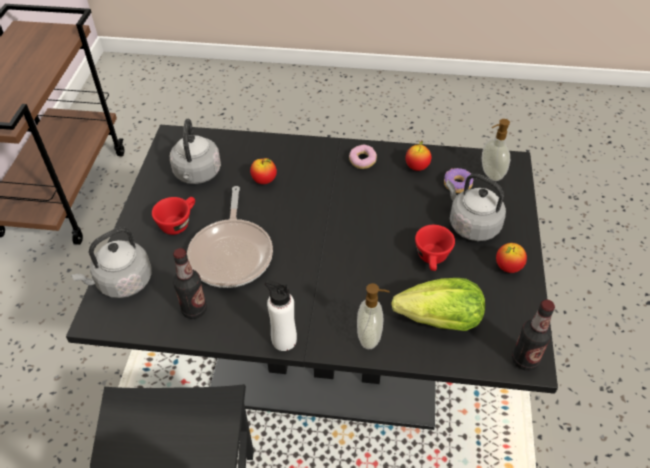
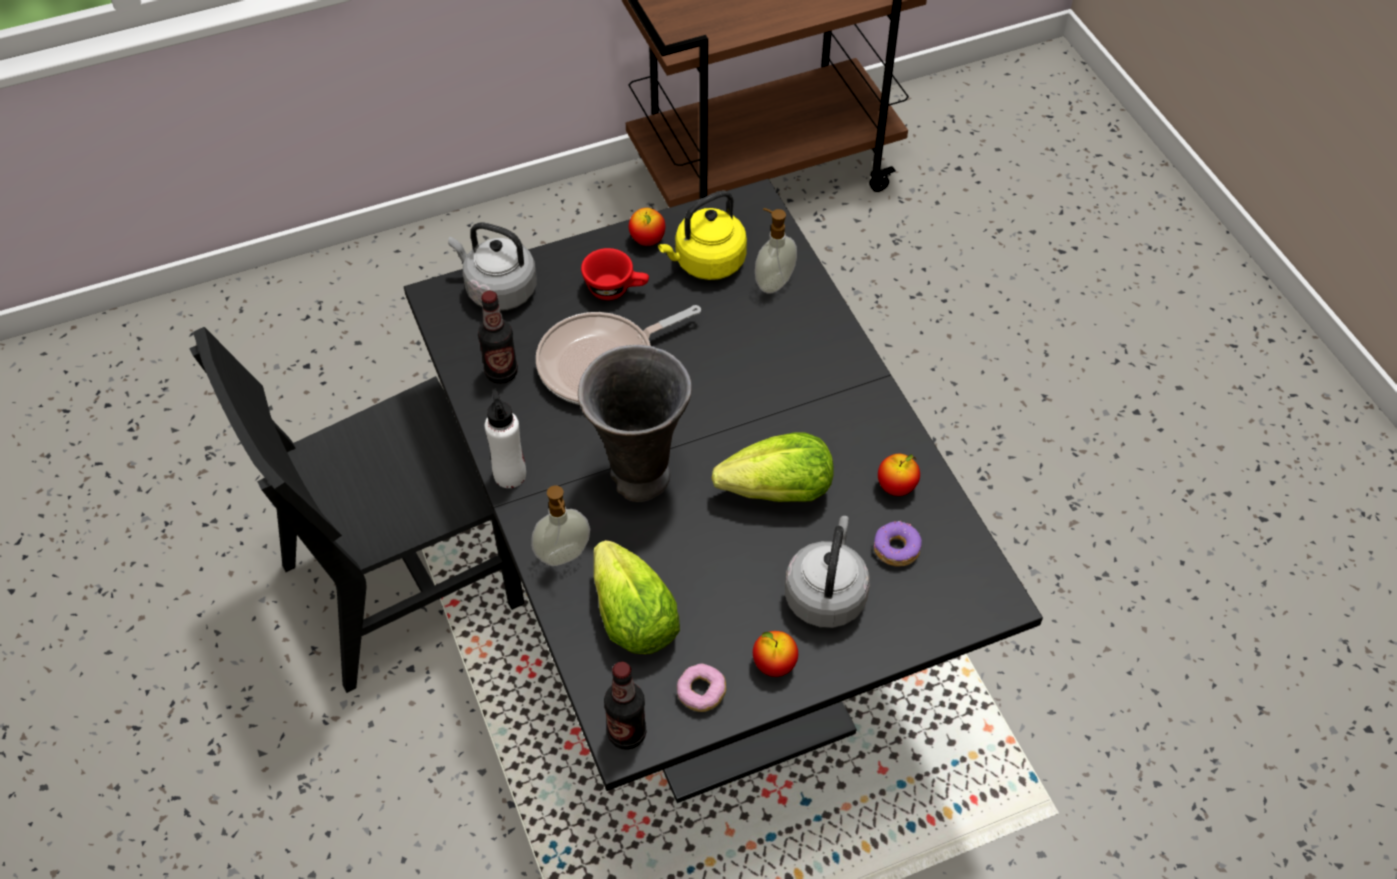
camera: 60 degrees right, 5 degrees up
(197, 174) = (706, 263): grey kettle -> yellow kettle
(264, 181) = (744, 333): apple -> apple (647, 240)
(335, 273) = (639, 479): none -> grey vase
(362, 161) = (860, 420): donut -> donut (701, 693)
(388, 214) = (779, 492): none -> lettuce
(432, 259) = (730, 573): red cup -> none
(490, 174) = (950, 582): soap dispenser -> soap dispenser (773, 282)

